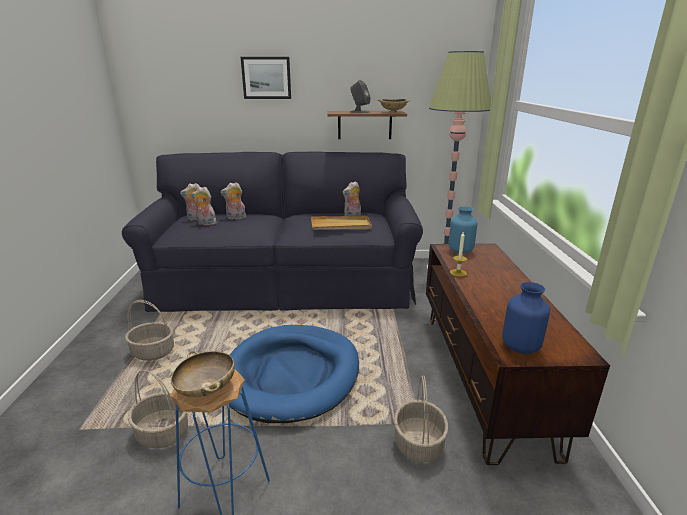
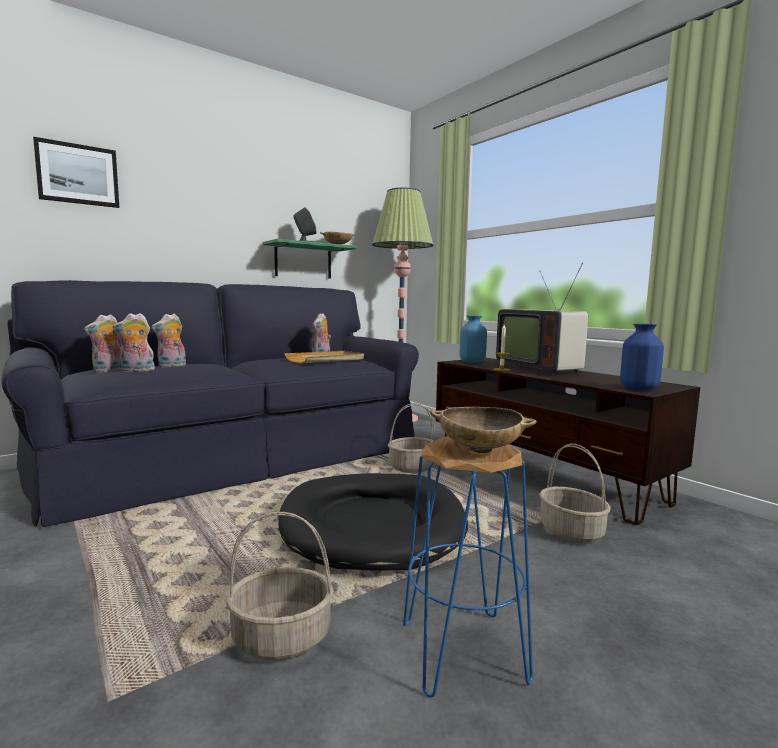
camera: 35 degrees left, 15 degrees down
(153, 352) = (126, 564): basket -> basket (412, 467)
(266, 78) = (186, 194): picture -> picture (78, 174)
(291, 374) = (372, 525): blue dog bed -> black dog bed
(364, 125) = (303, 261): brown shelf -> green shelf
(502, 278) = (539, 368): none -> television

